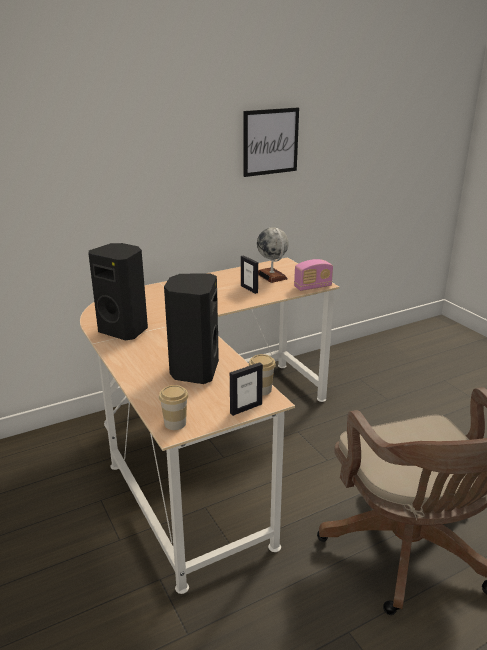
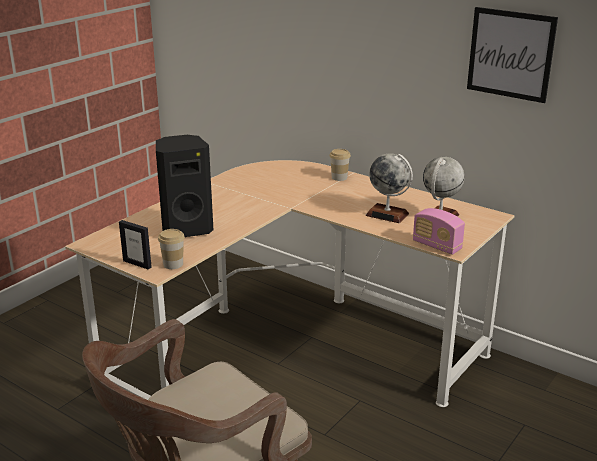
camera: 65 degrees right, 0 degrees up
(125, 330) = (237, 185): black speaker -> none
(175, 423) = (99, 242): cup -> cup (339, 177)
(249, 289) = (387, 214): picture frame -> globe

